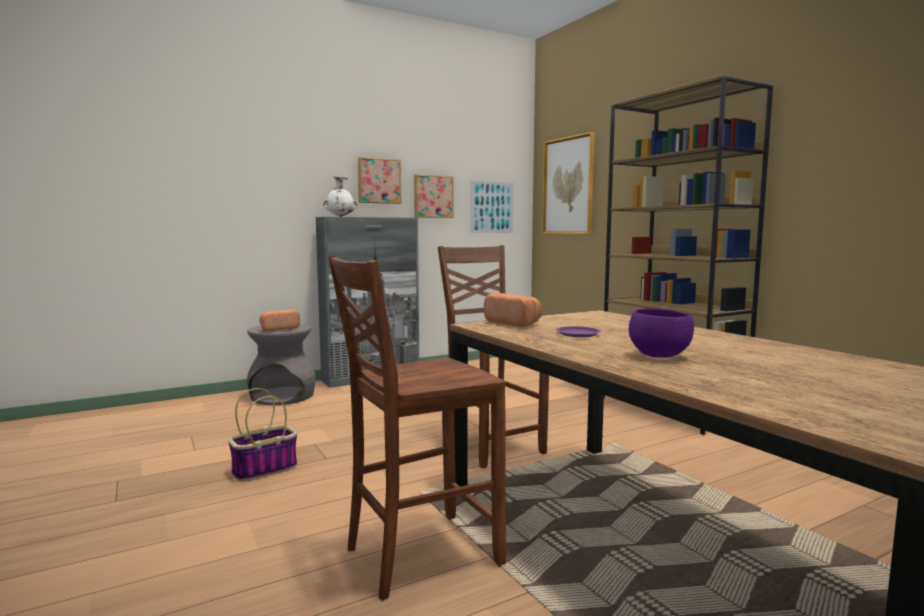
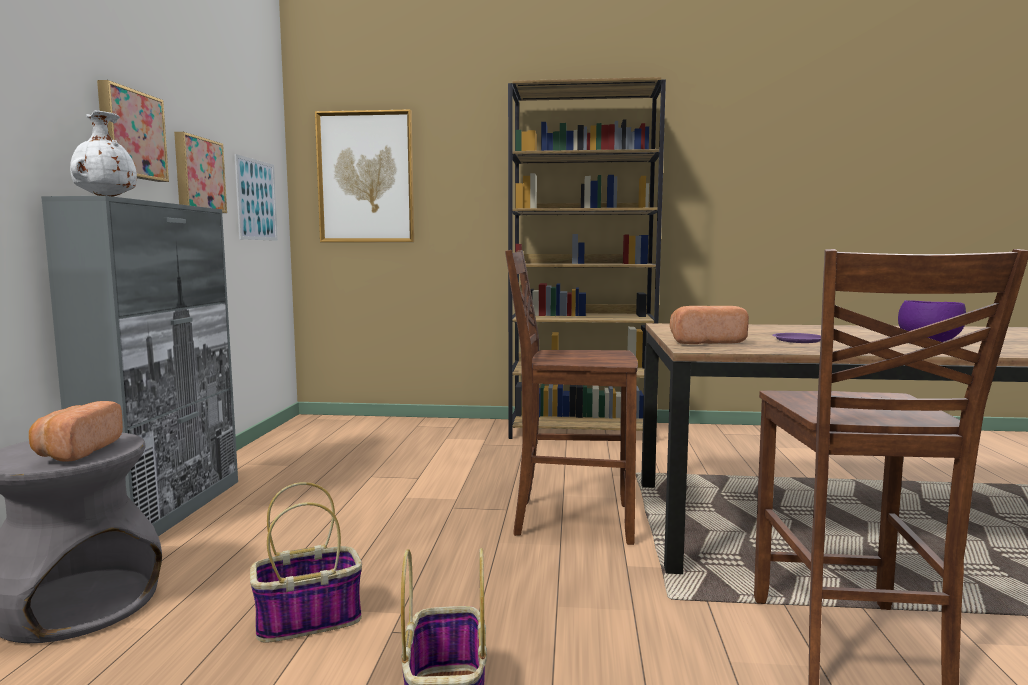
camera: 55 degrees left, 0 degrees up
(308, 428) = (310, 619): none -> basket

